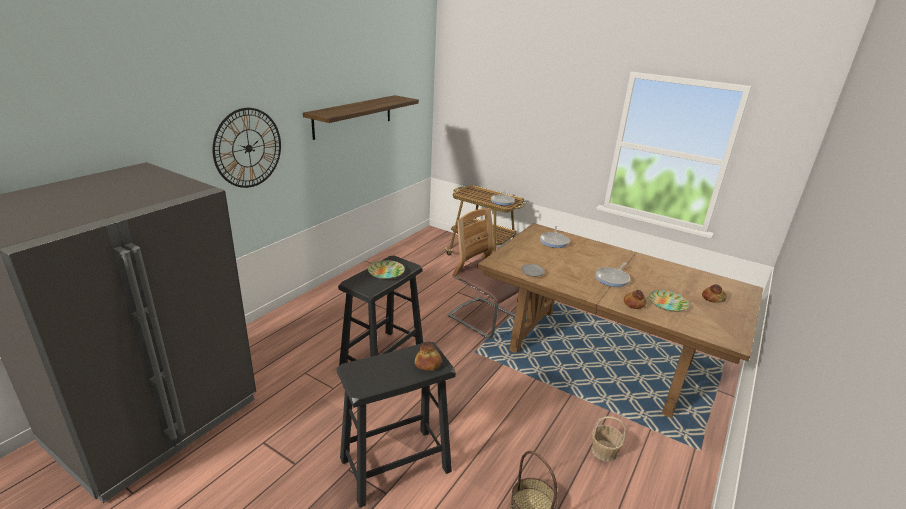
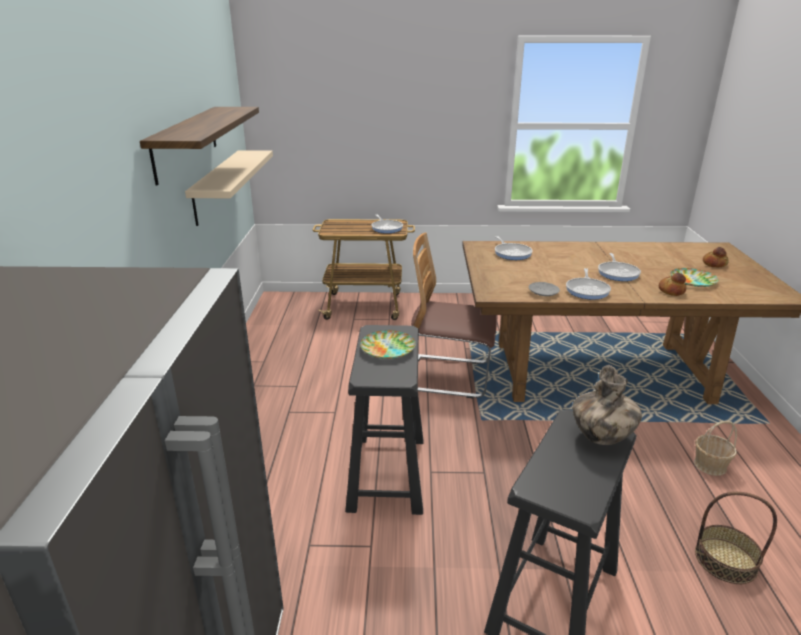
camera: 30 degrees left, 0 degrees up
(248, 148) = (93, 212): wall clock -> none
(384, 146) = (217, 185): none -> beige shelf
(427, 363) = (601, 437): bread -> vase
(567, 282) = (587, 290): none -> frying pan

